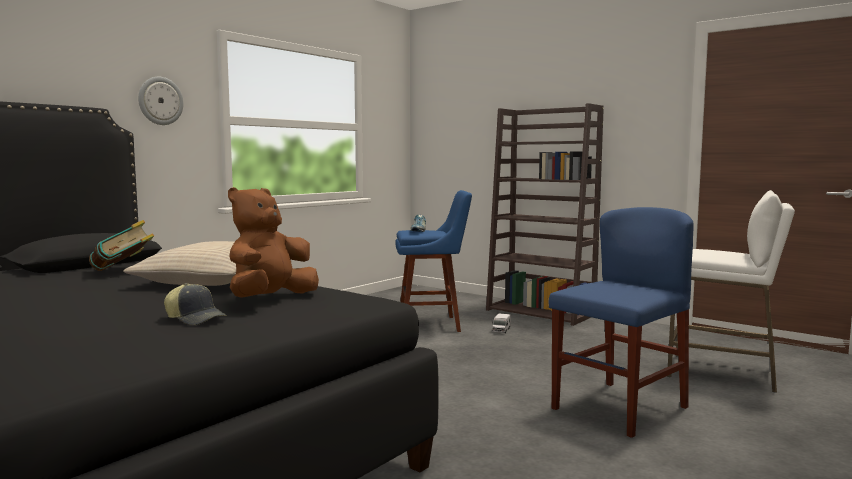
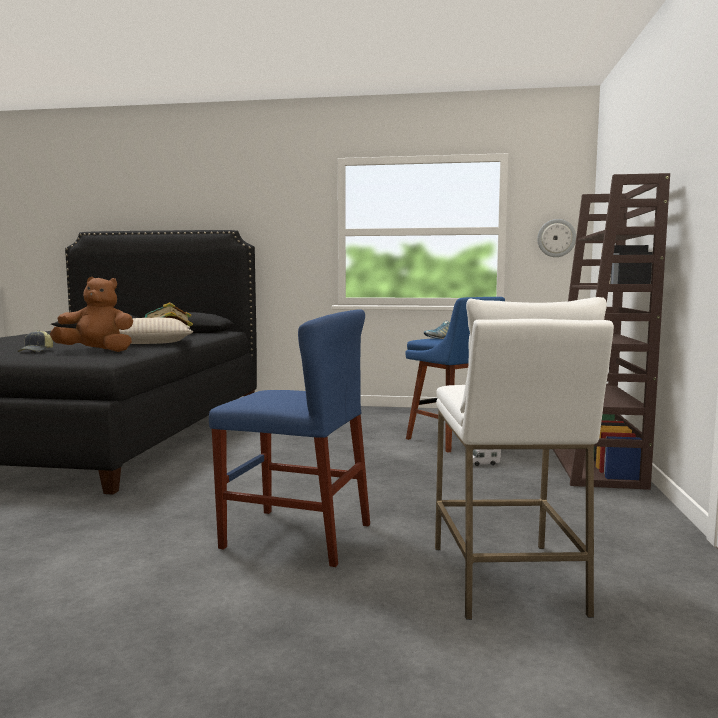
camera: 60 degrees right, 0 degrees up
(160, 101) = (286, 221): wall clock -> wall clock (556, 238)

